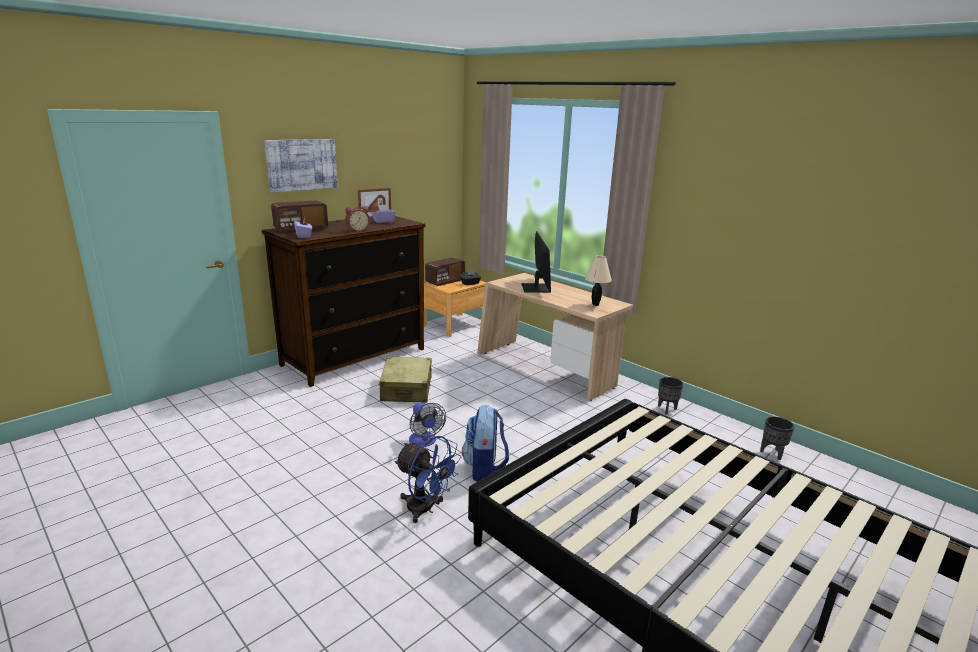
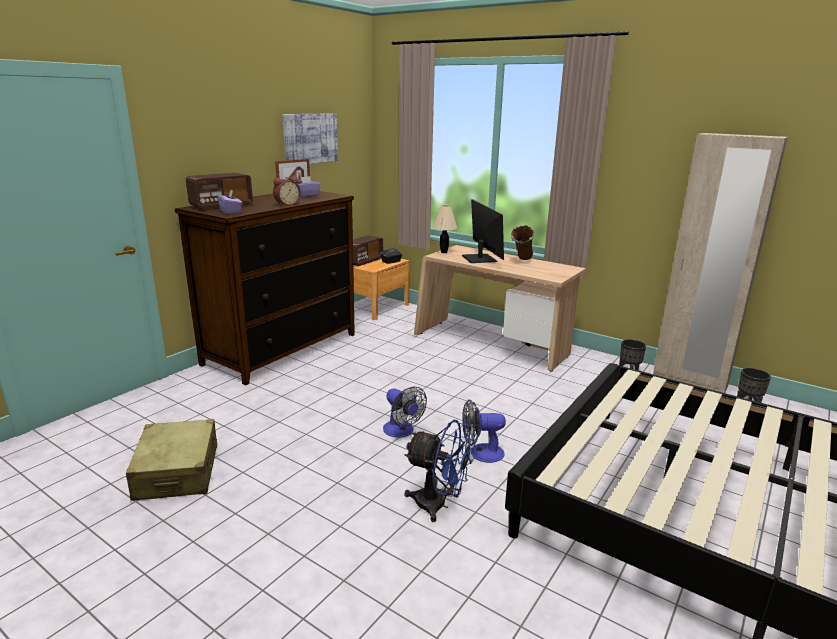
camera: 10 degrees left, 0 degrees up
(301, 164) = (215, 132): picture -> picture (310, 138)
(407, 389) = (355, 377): beige suitcase -> beige suitcase (177, 472)
(485, 469) = (480, 453): backpack -> fan
(574, 293) = (522, 261): none -> brown vase
(595, 304) = (550, 270): beige table lamp -> beige table lamp (443, 252)
(724, 424) = (689, 382): none -> beige wardrobe

